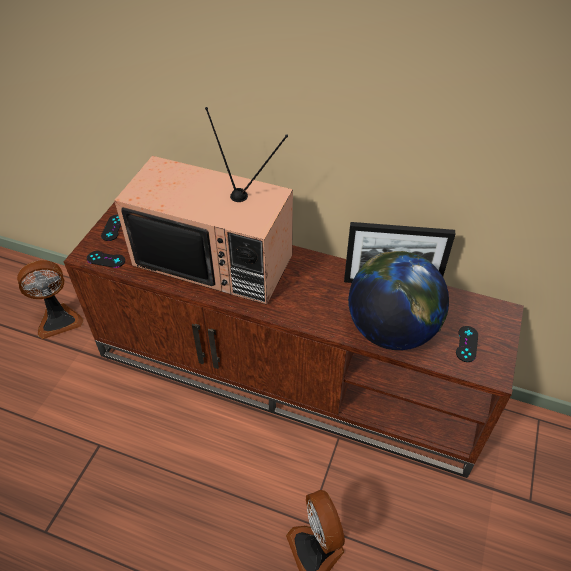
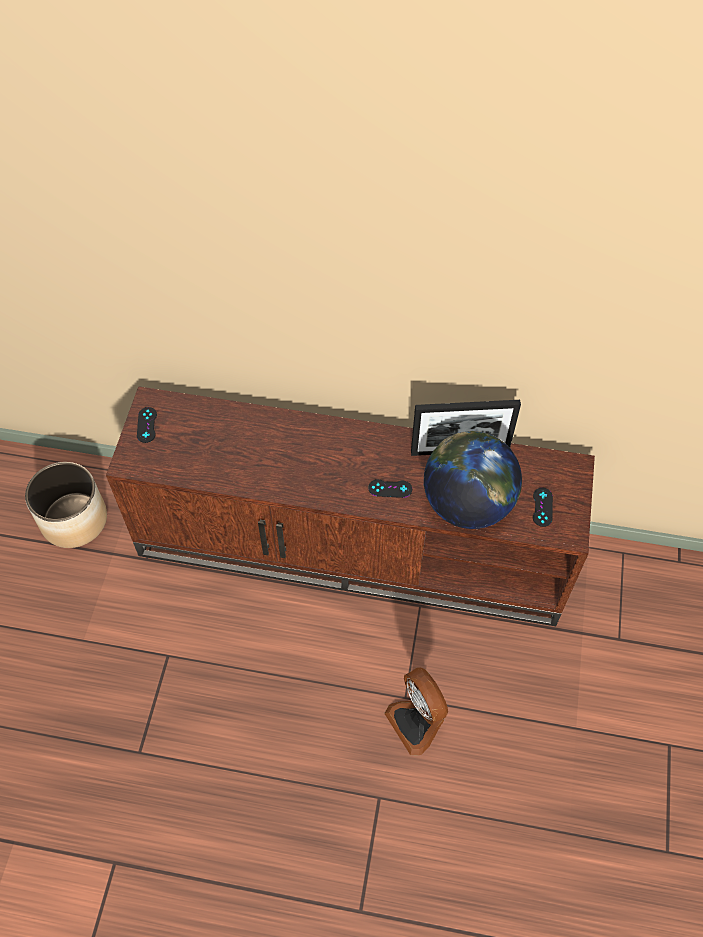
camera: 10 degrees left, 10 degrees up
(58, 319) = (74, 519): fan -> planter
(106, 259) = (152, 466): black game controller -> black game controller (390, 488)
(216, 259) = (271, 448): television -> none

